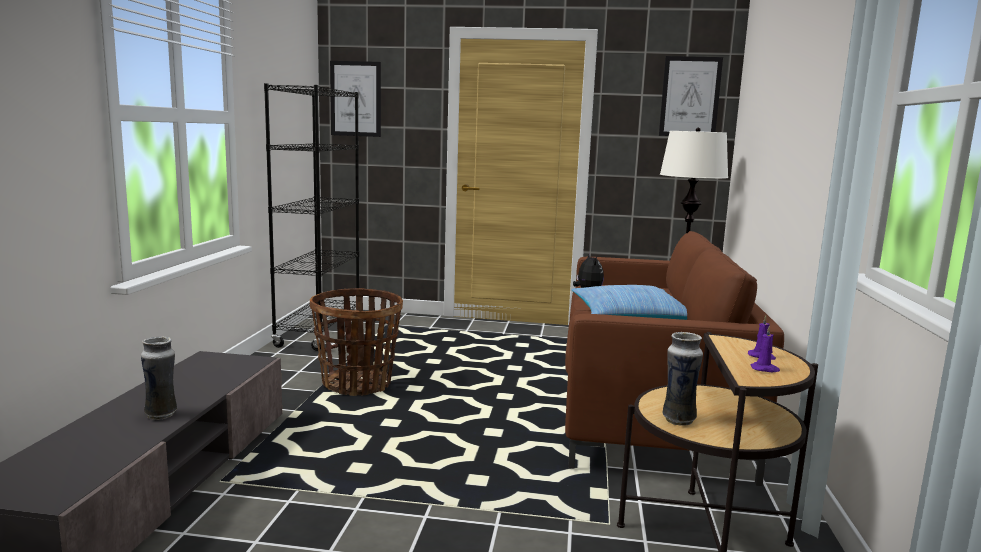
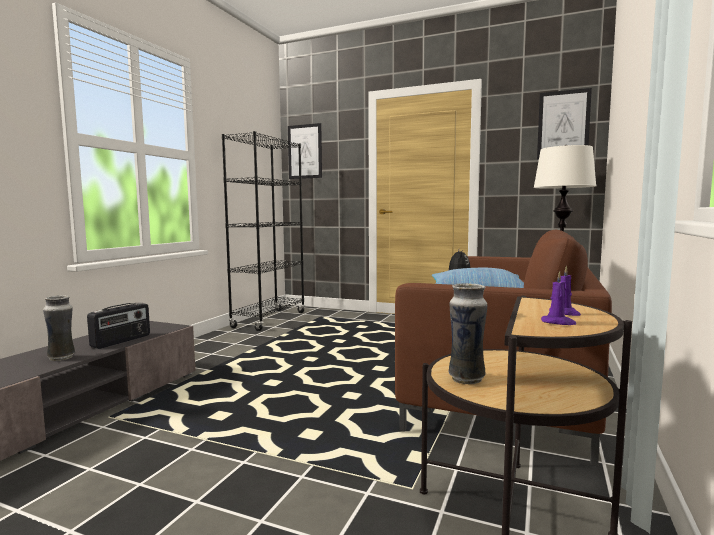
camera: 15 degrees right, 5 degrees down
(212, 386) = (121, 341): none -> radio
(357, 384) = (269, 354): basket -> none

